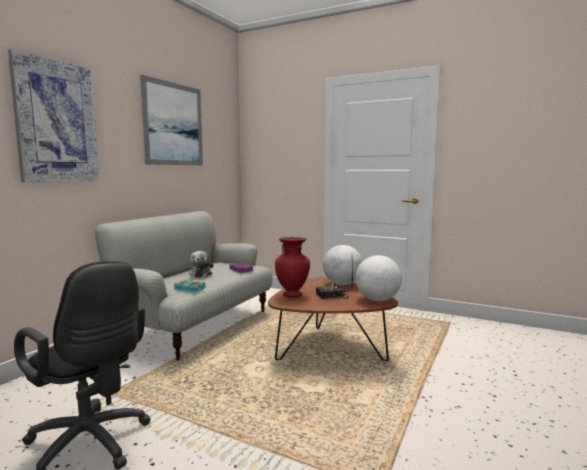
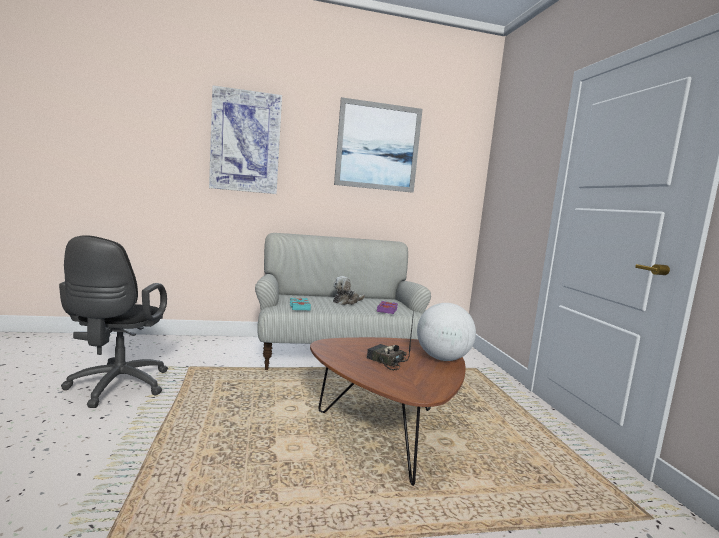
camera: 50 degrees right, 0 degrees up
(292, 295) = (356, 344): red vase -> none
(377, 300) = (419, 388): globe -> none

